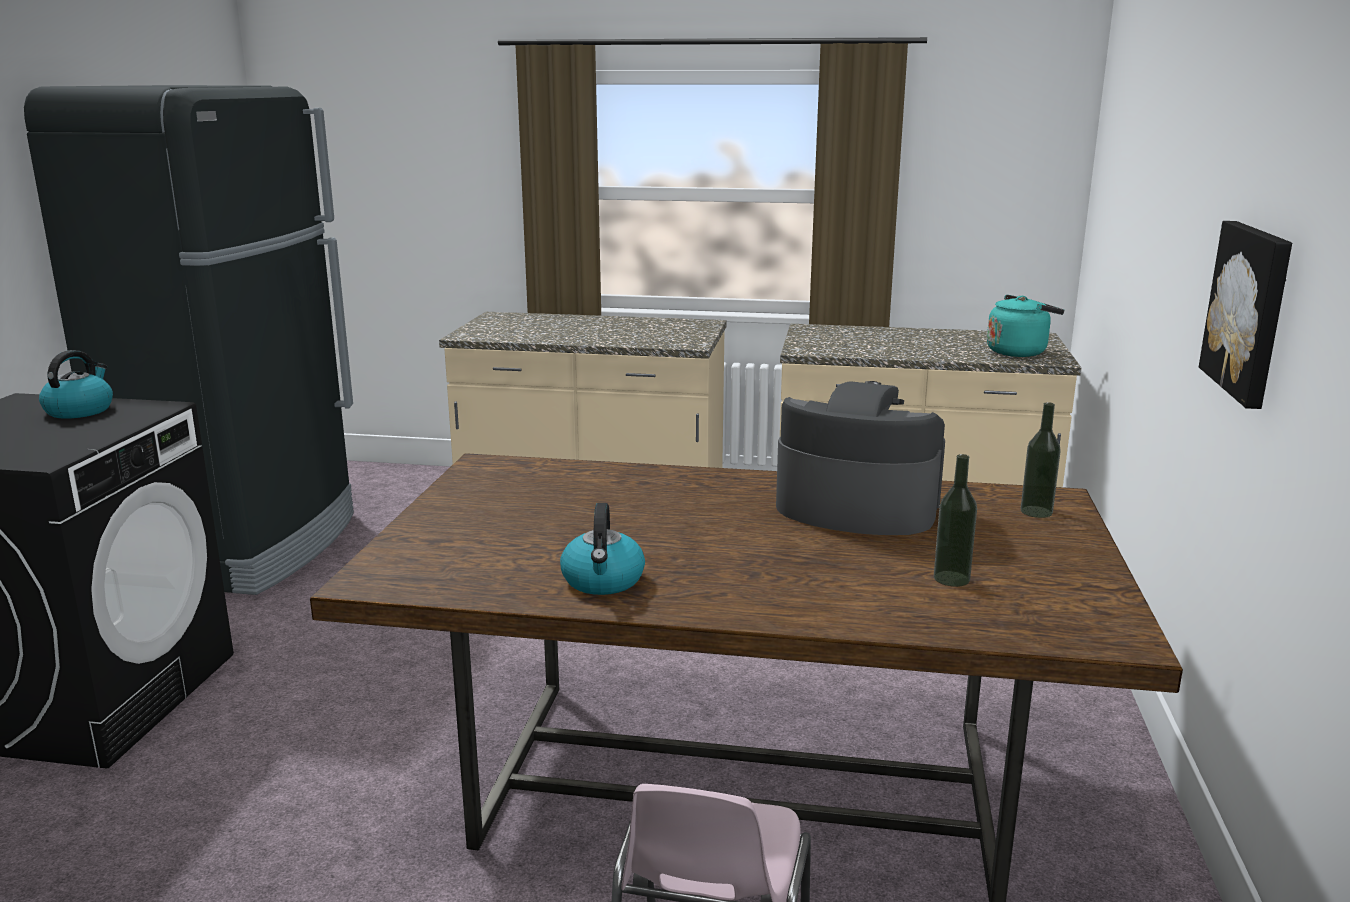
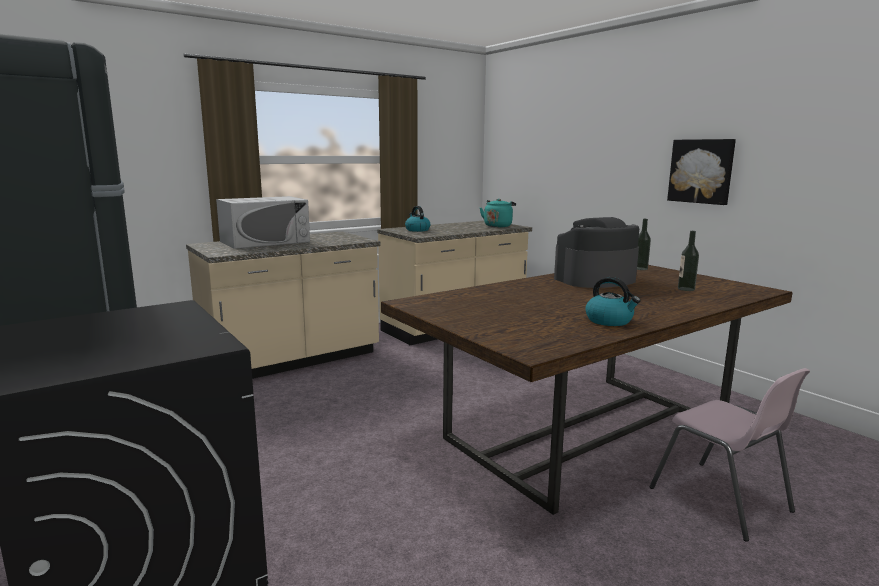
camera: 45 degrees left, 5 degrees down
(80, 410) = (110, 321): kettle -> kettle (417, 230)
(569, 323) = (265, 242): none -> white microwave

